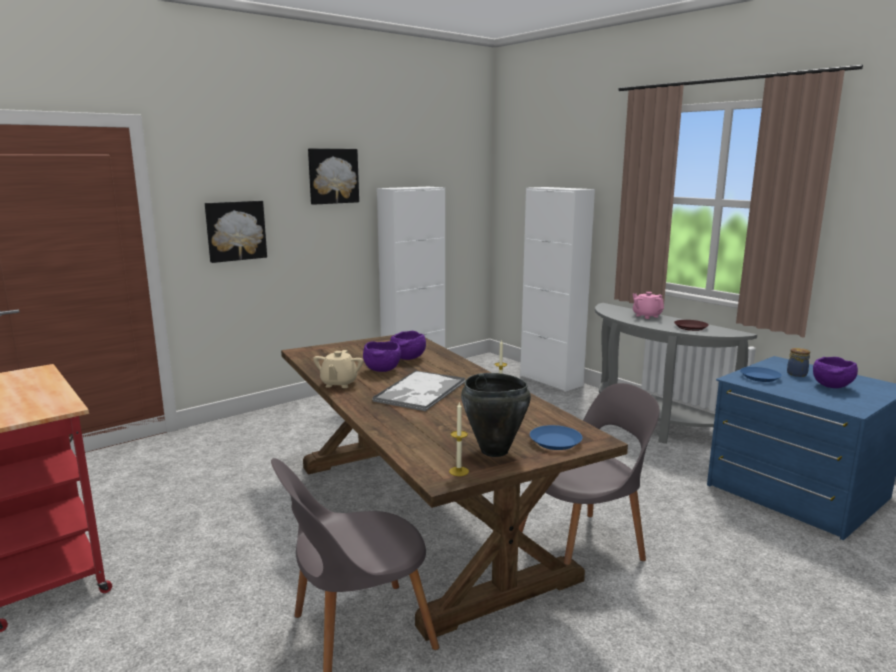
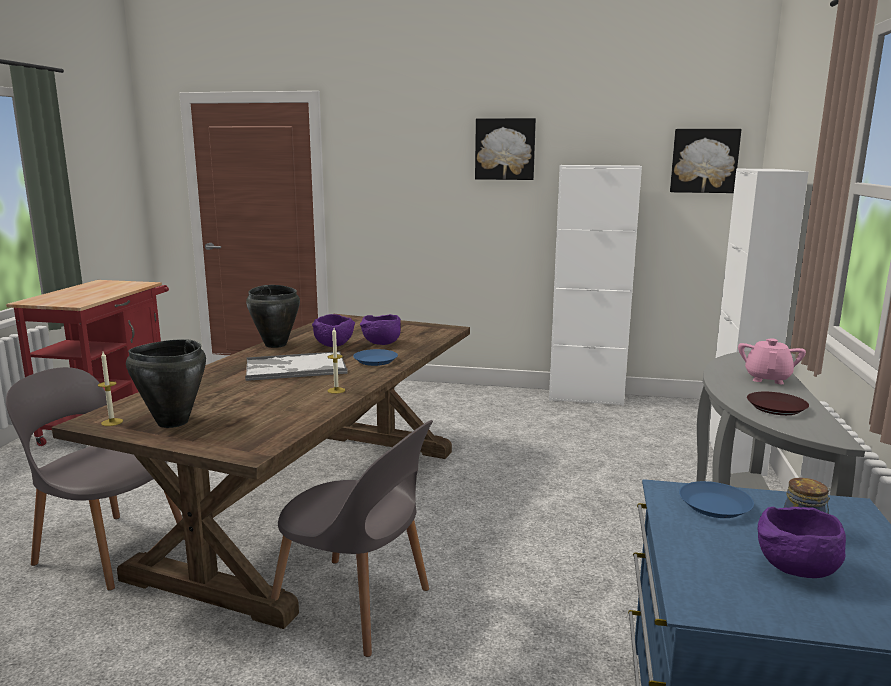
camera: 50 degrees right, 0 degrees up
(235, 230) = (394, 200): picture -> picture (704, 161)
(339, 384) = (276, 345): beige teapot -> black cooking pot
(555, 442) = (223, 437): blue plate -> blue plate (375, 361)

